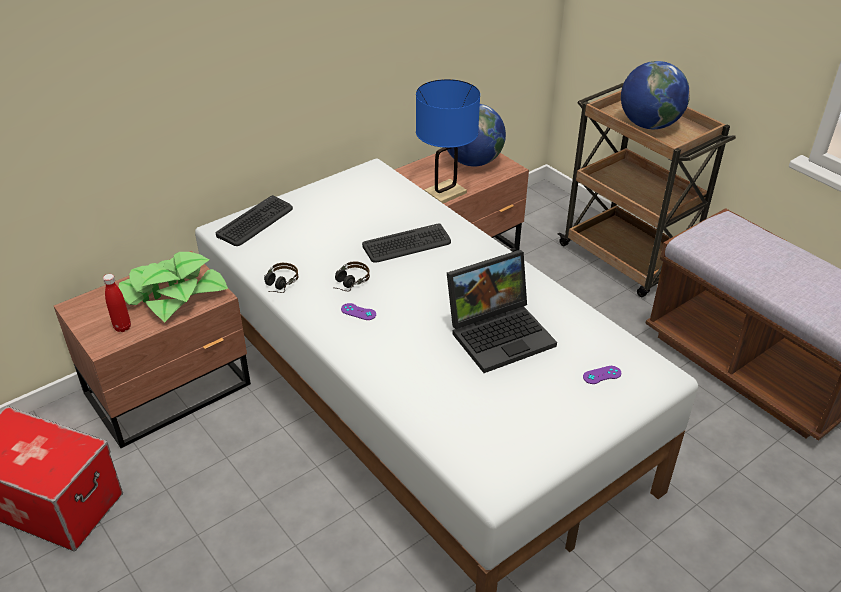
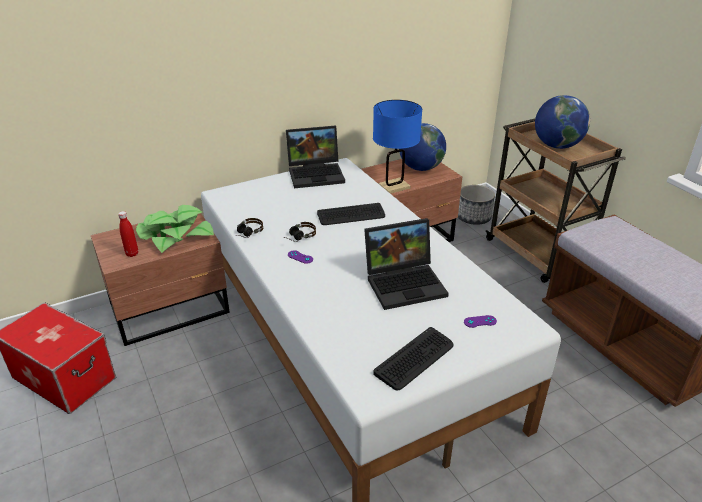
camera: 10 degrees right, 5 degrees down
(256, 222) = (245, 191): keyboard -> keyboard (415, 359)
(345, 186) = (317, 174): none -> laptop
(538, 215) = (473, 217): none -> planter

